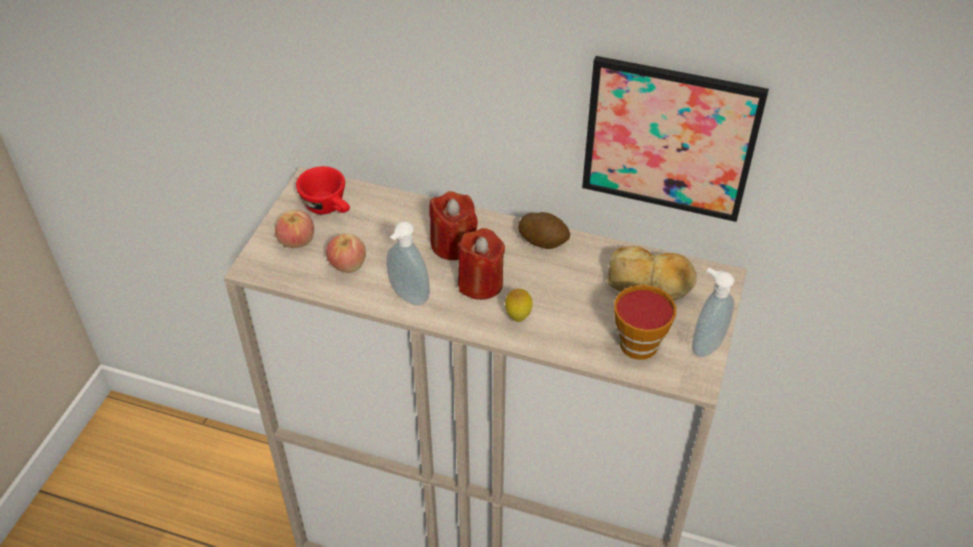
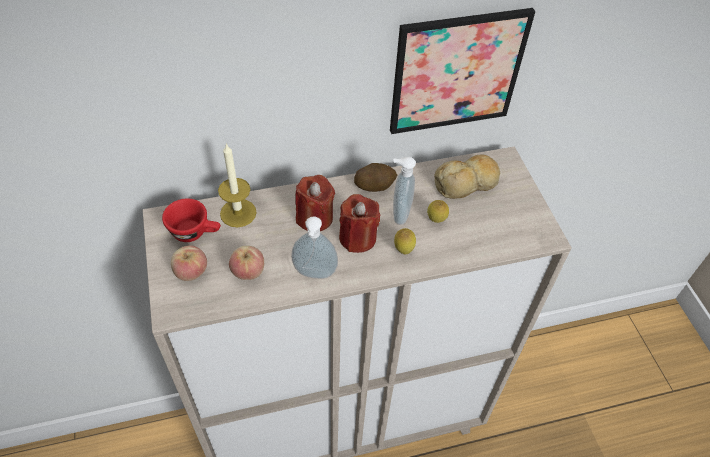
camera: 35 degrees left, 5 degrees up
(382, 207) = (238, 213): none -> candle
(579, 305) = (436, 221): none -> lemon
(640, 340) = (493, 227): cup -> none
(705, 344) = (533, 209): soap dispenser -> soap dispenser (399, 214)

